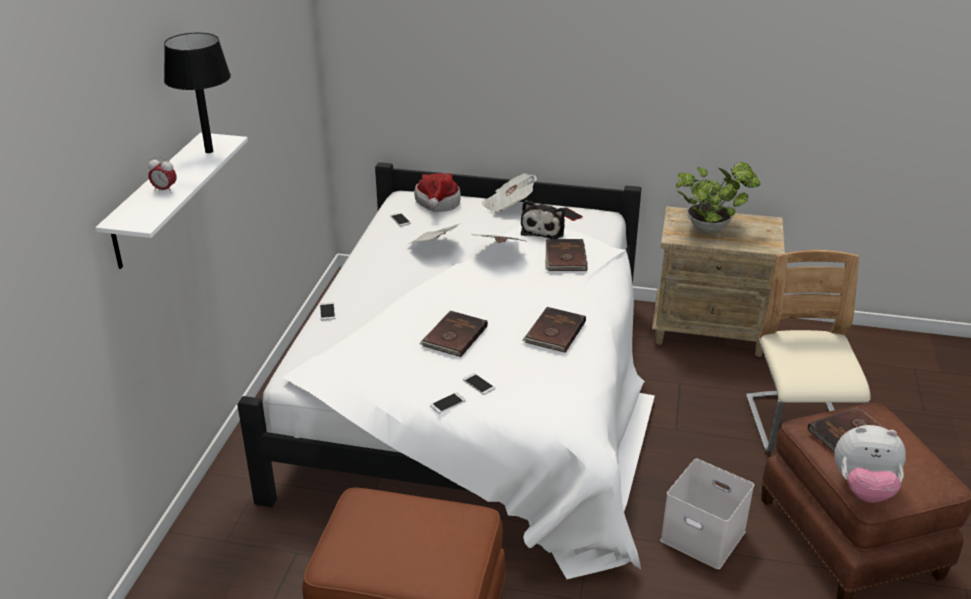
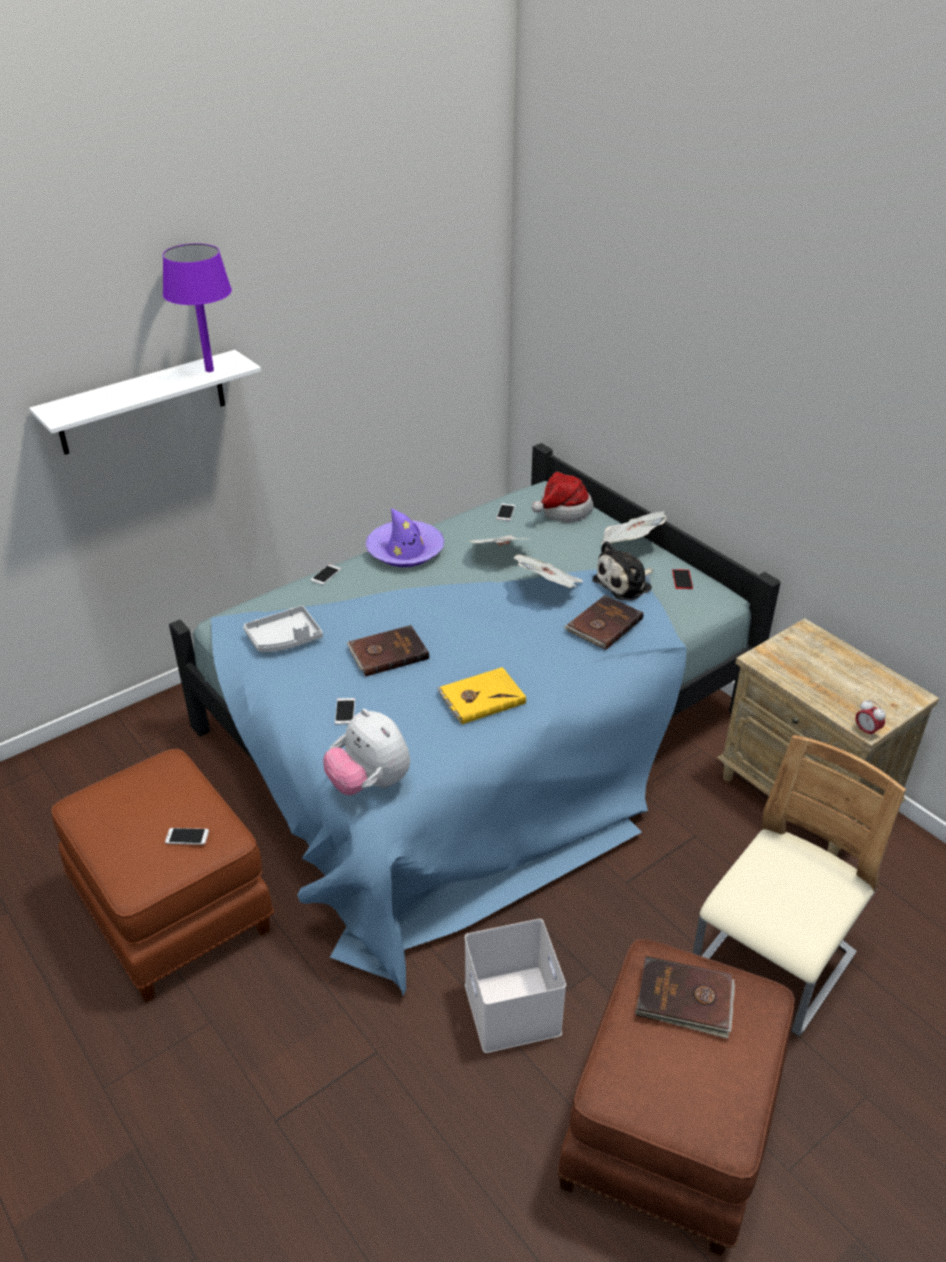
camera: 40 degrees right, 5 degrees up
(165, 190) = (121, 394): alarm clock -> alarm clock (866, 731)
(209, 151) = (210, 370): black table lamp -> purple table lamp
(364, 271) = (405, 551): none -> purple hat
(366, 363) = (284, 639): none -> grey tray
(447, 403) = (296, 714): phone -> phone (187, 836)
(479, 399) = (472, 736): white bed -> blue bed
(554, 332) = (481, 698): brown book -> yellow book
(711, 228) = (821, 668): potted plant -> none
(863, 489) = (617, 1070): plush toy -> plush toy (369, 783)

